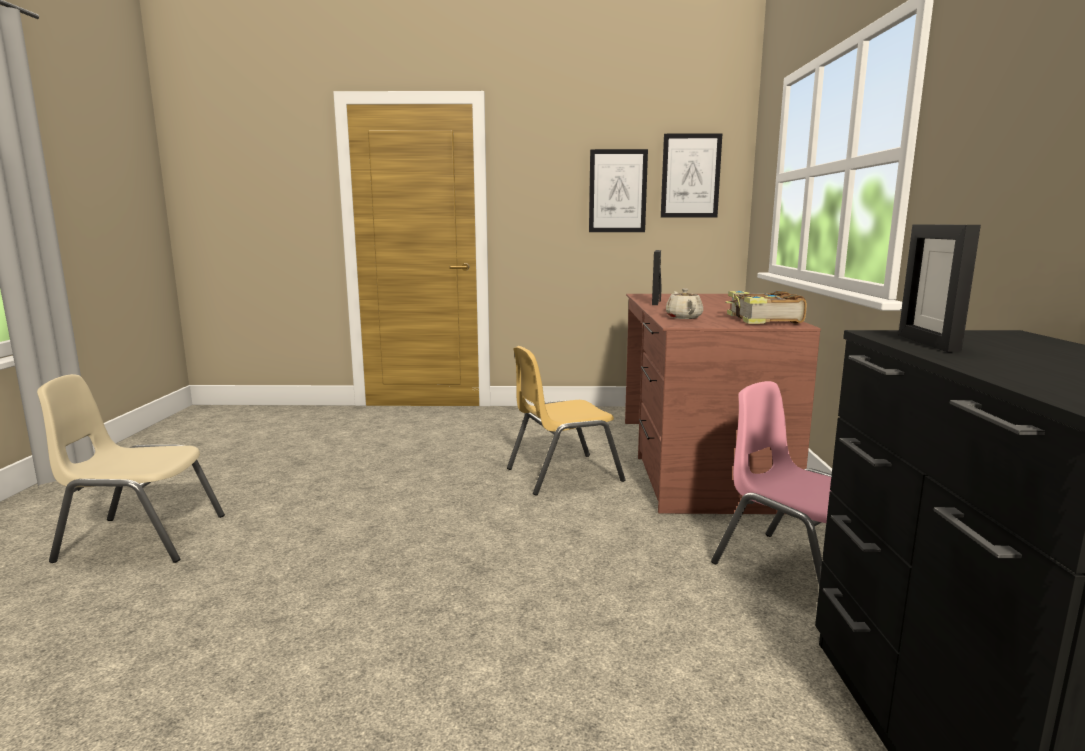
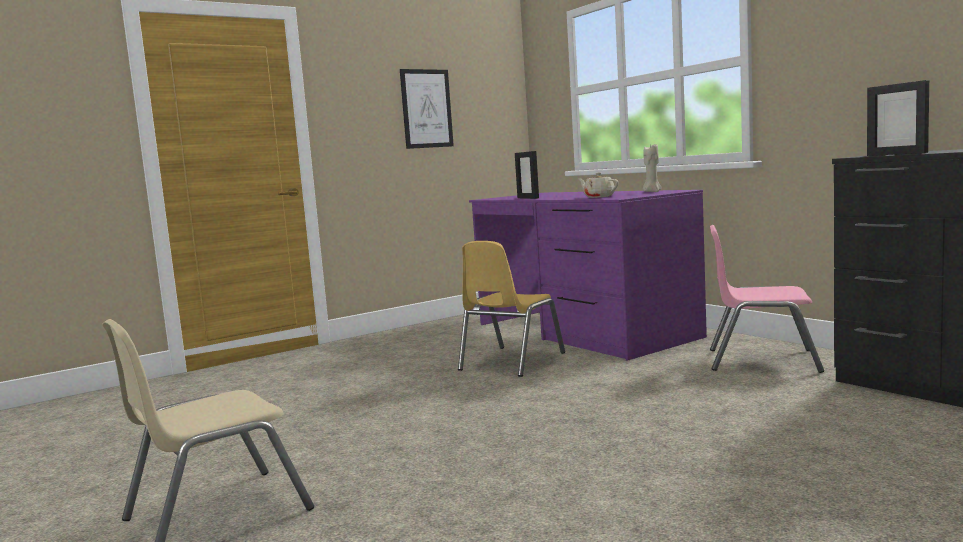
camera: 35 degrees left, 5 degrees down
(690, 176) = (482, 94): picture -> none
(695, 460) = (583, 331): brown desk -> purple desk
(763, 320) = (651, 192): book -> beige candle

